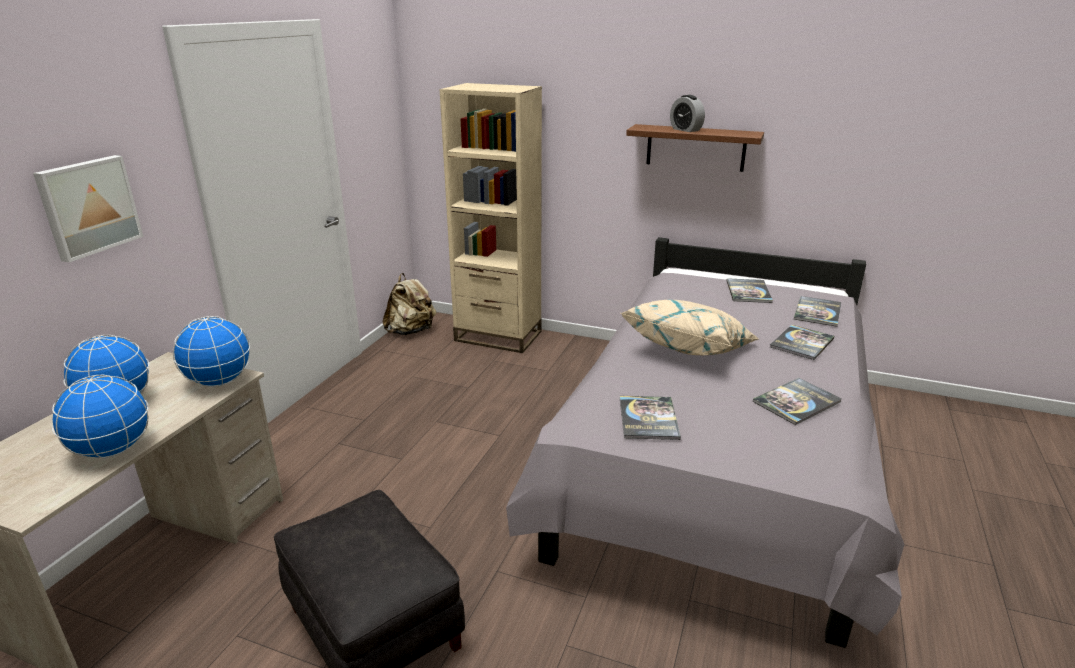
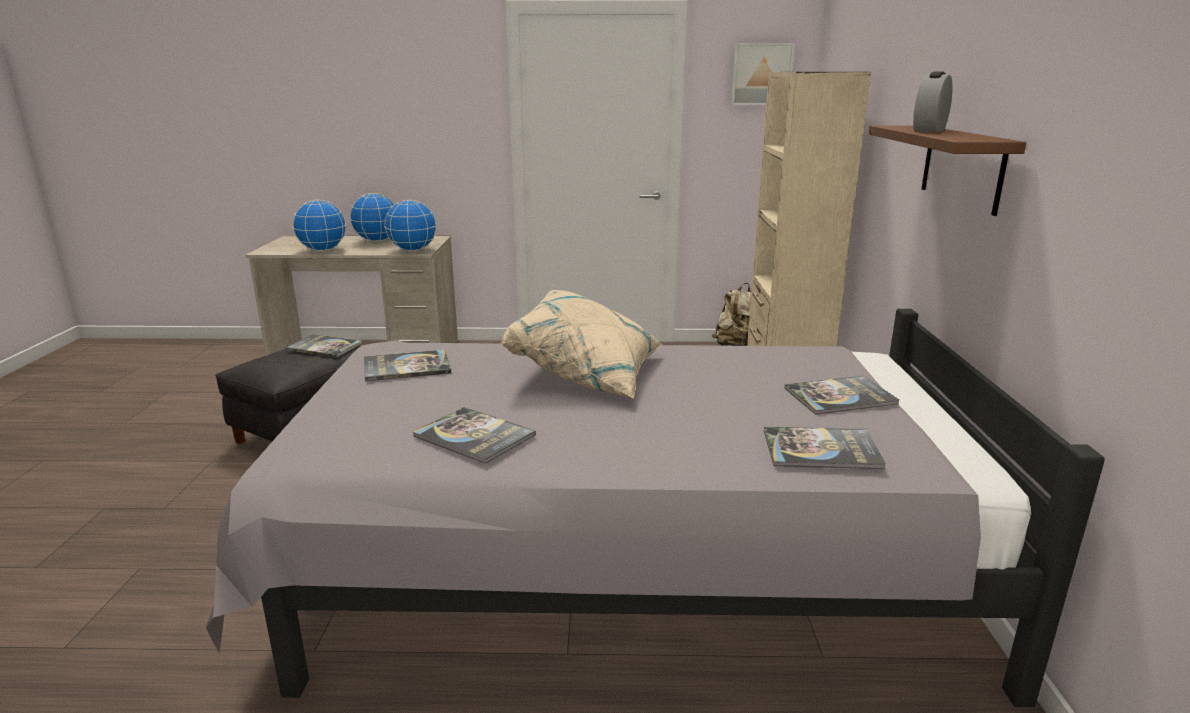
camera: 70 degrees right, 5 degrees down
(88, 206) = (417, 117): picture -> picture (761, 74)
(801, 343) = (671, 438): book -> book (325, 347)

